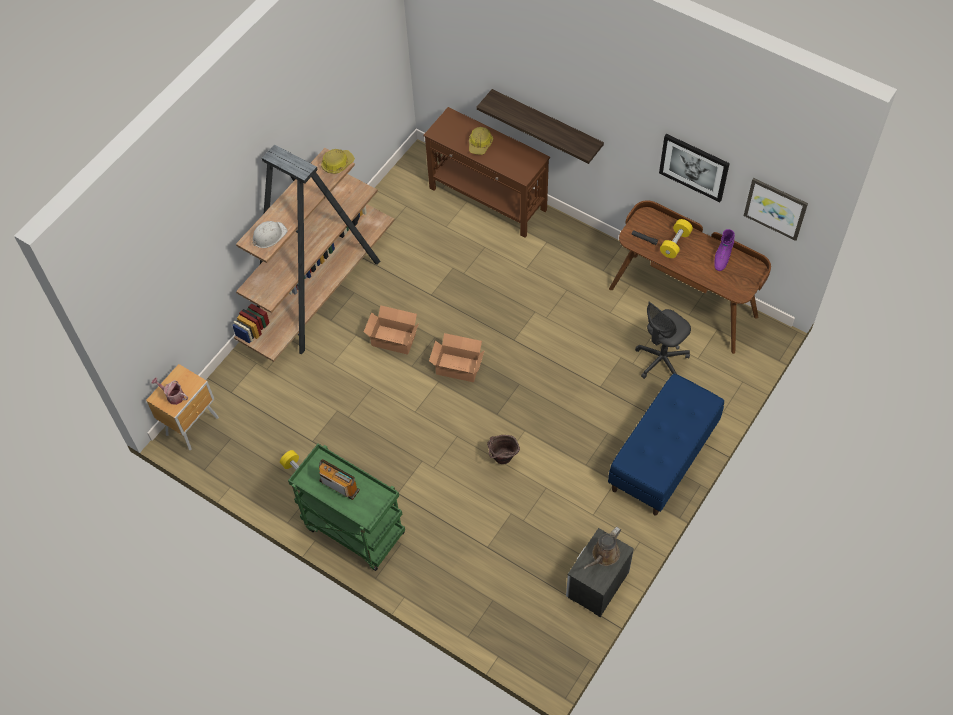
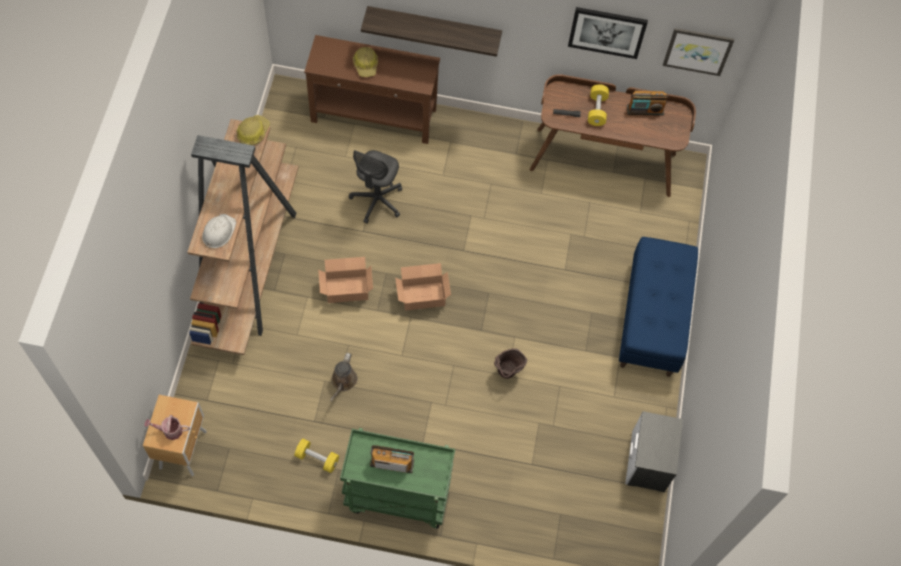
camera: 30 degrees left, 5 degrees up
(604, 555) = (659, 436): brown watering can -> brown watering can (343, 382)
(661, 361) = (608, 225): grey office chair -> grey office chair (377, 201)
(722, 257) = (645, 110): purple boot -> radio

